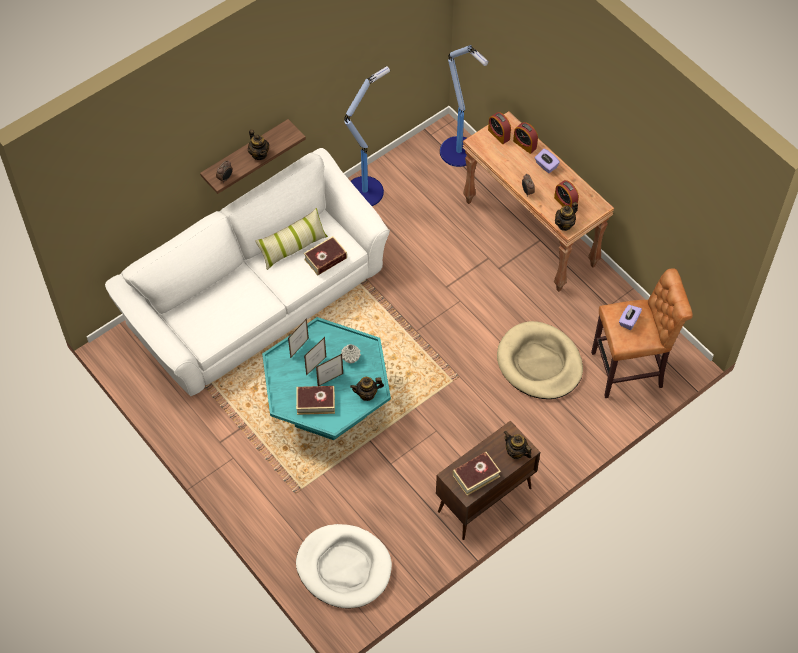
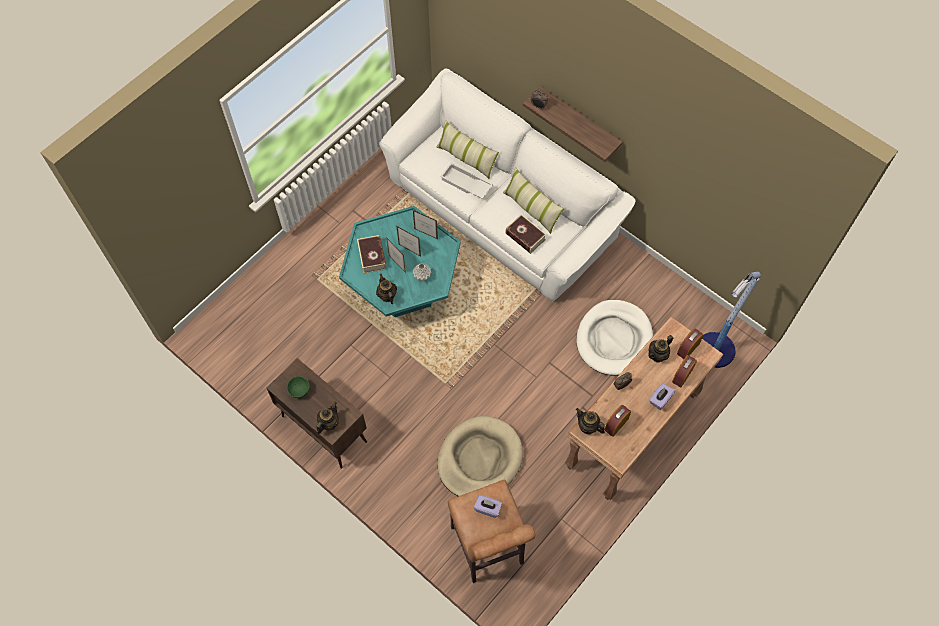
camera: 80 degrees right, 5 degrees up
(213, 296) = (466, 158): none -> pillow
(247, 301) = (465, 184): none -> white tray
(259, 154) = (573, 126): teapot -> teapot (658, 355)
(344, 567) = (246, 324): white dog bed -> white dog bed (614, 339)
(365, 191) = (643, 275): floor lamp -> none
(476, 476) = (299, 391): book -> green bowl

